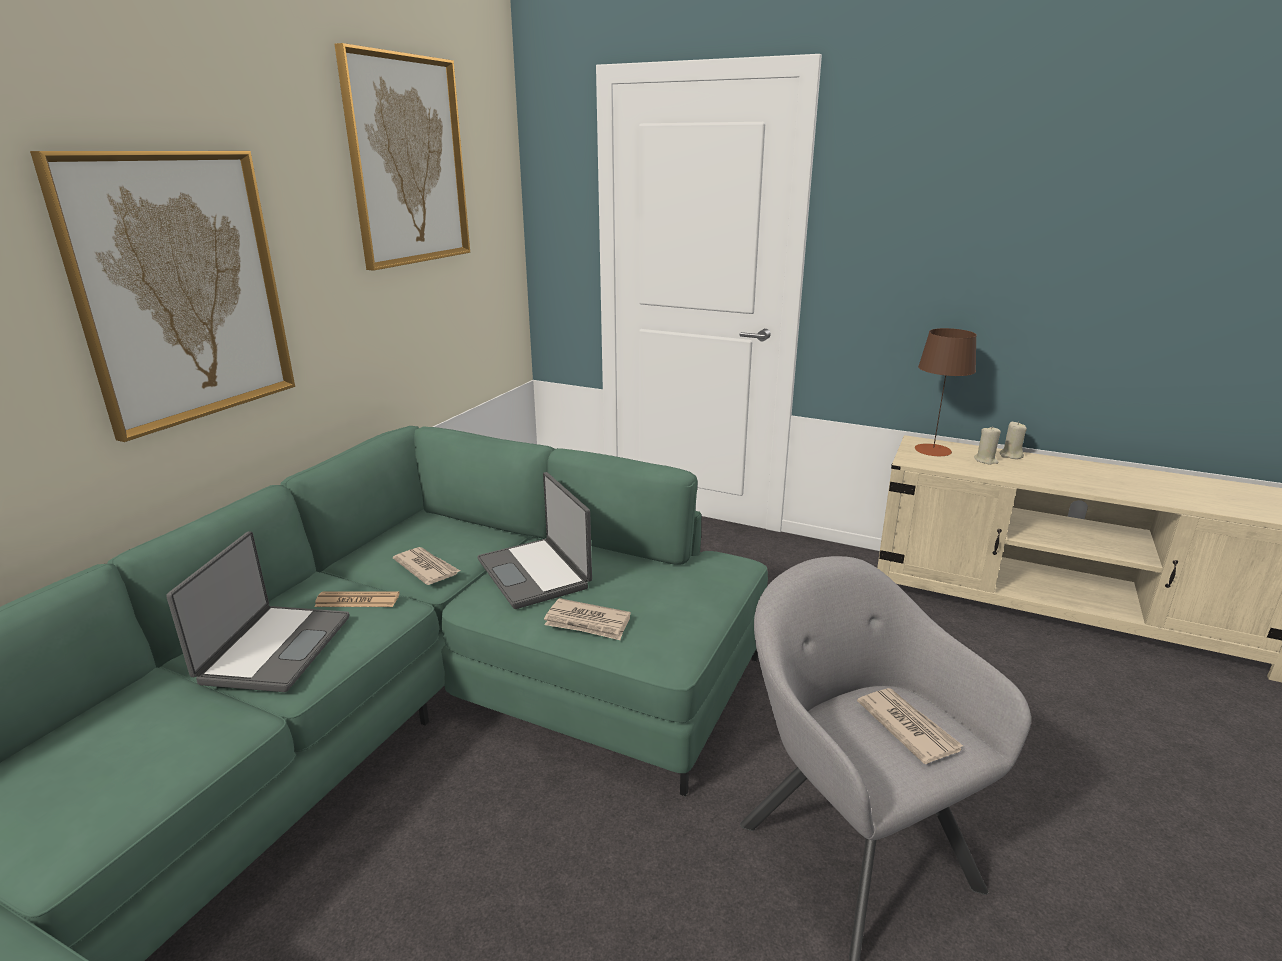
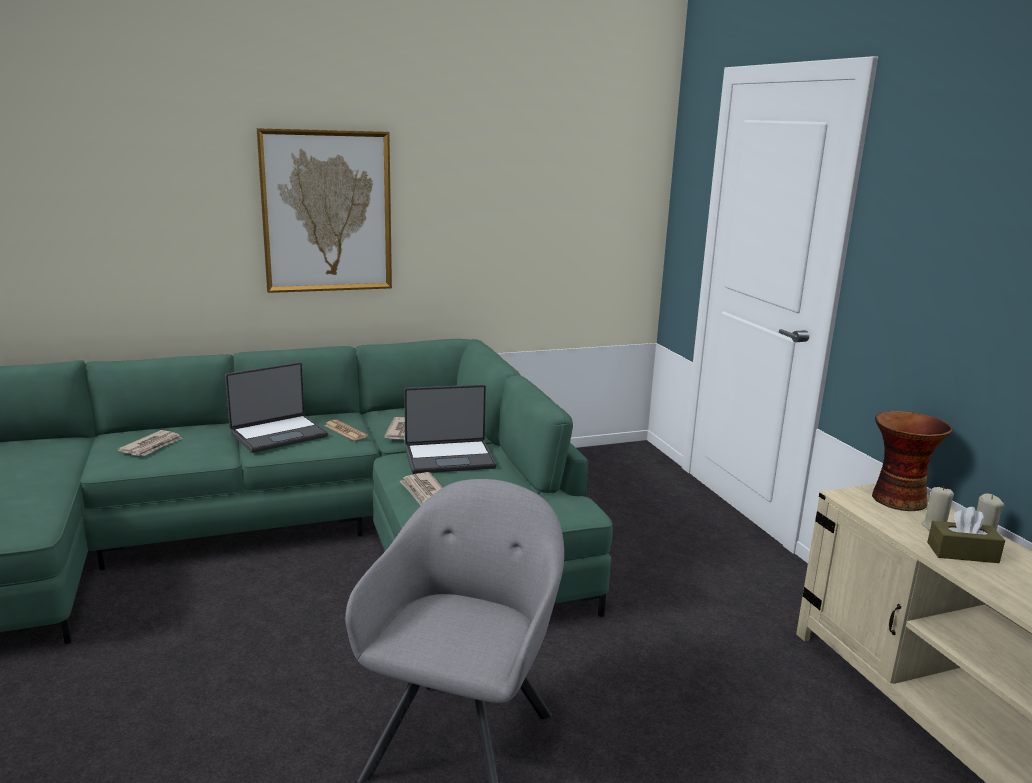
camera: 45 degrees right, 5 degrees down
(407, 161) = (534, 144): picture -> none
(536, 573) = (449, 458): laptop -> laptop turned 120 degrees counterclockwise
(907, 727) = (477, 632): newspaper -> newspaper (152, 446)
(933, 450) = (896, 499): brown table lamp -> vase
(1029, 471) = (962, 553): none -> brown tissue box

